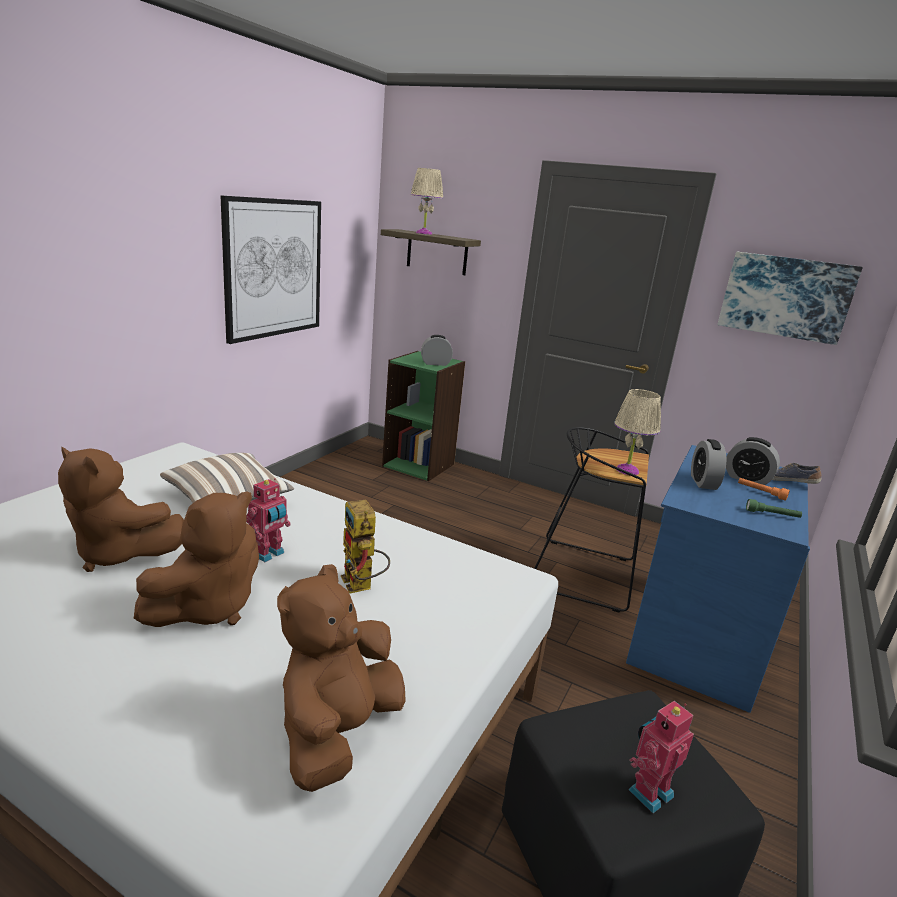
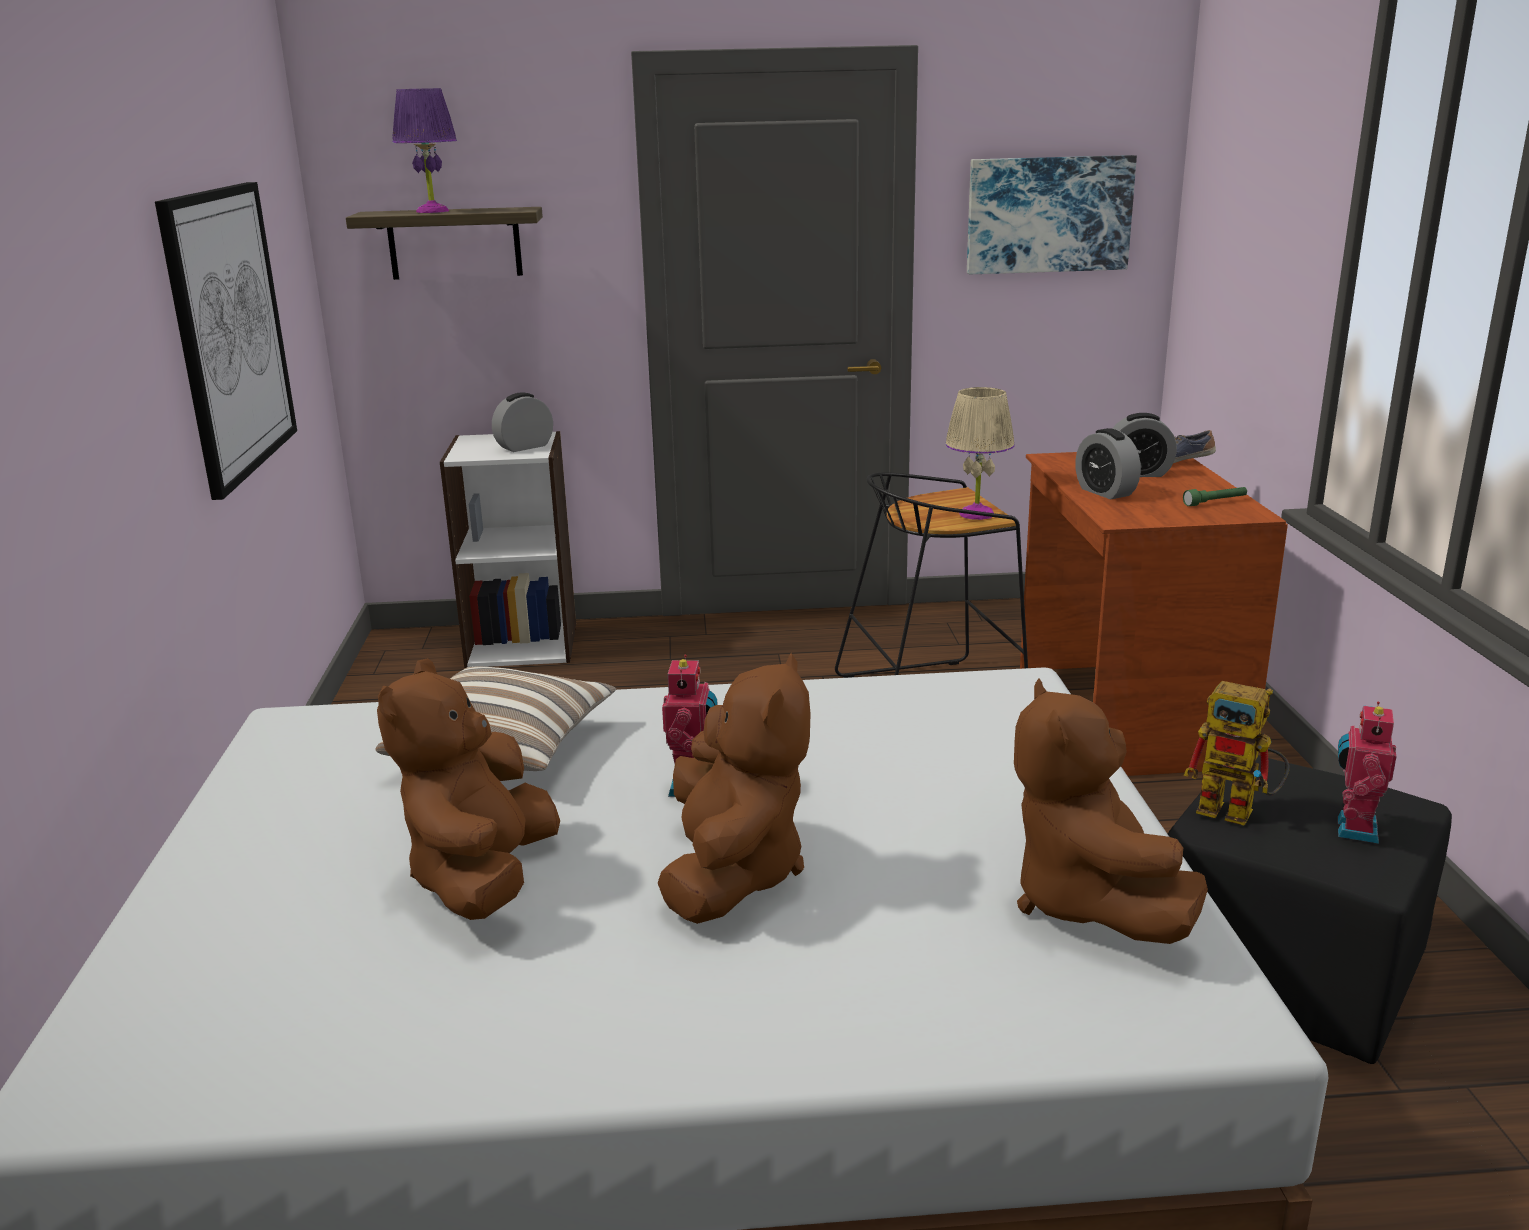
camera: 30 degrees left, 0 degrees up
(119, 554) = (483, 878): brown plush toy -> brown plush toy turned 105 degrees clockwise
(361, 586) = (870, 768): toy robot -> toy robot (1238, 812)
(419, 465) = (522, 644): green bookcase -> white bookcase
(424, 233) = (432, 211): beige table lamp -> purple table lamp
(696, 635) = (1123, 714): blue desk -> brown desk
(761, 492) = (1171, 483): orange flashlight -> none

